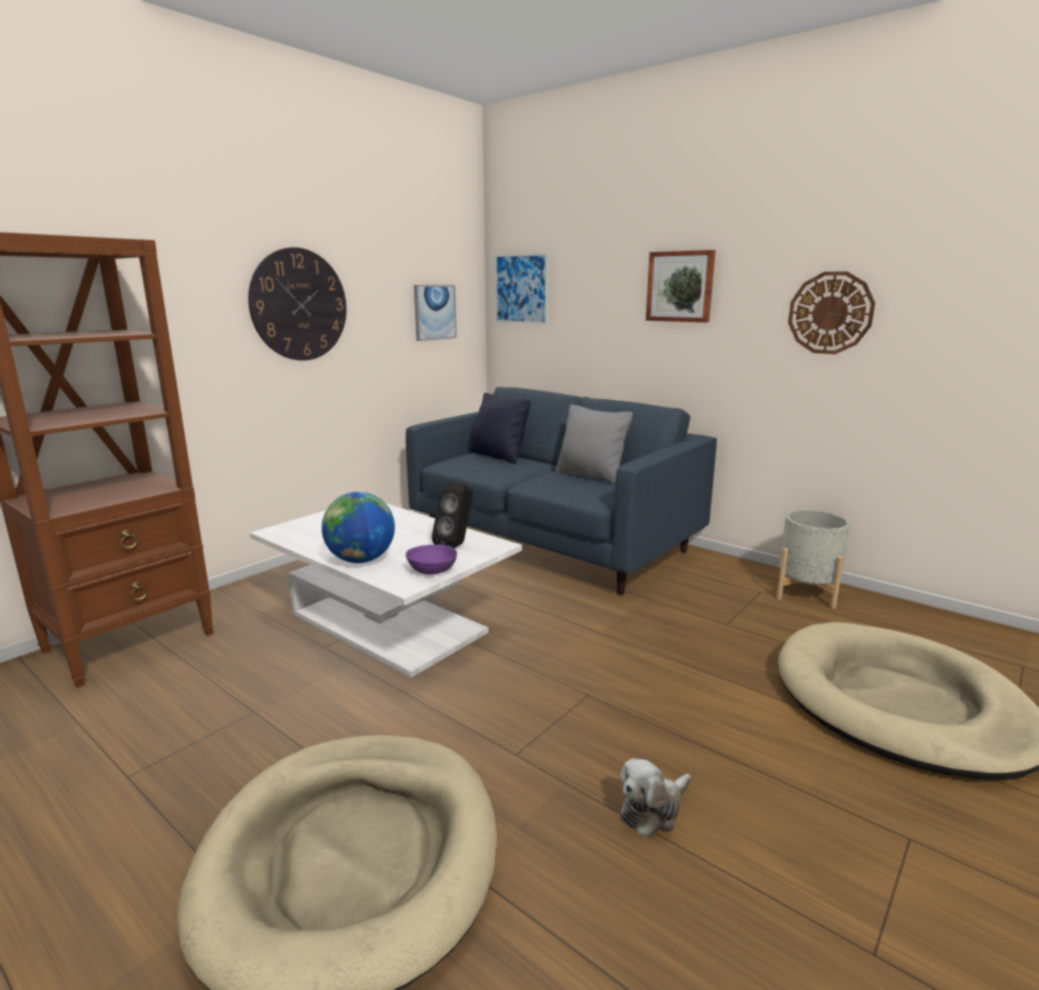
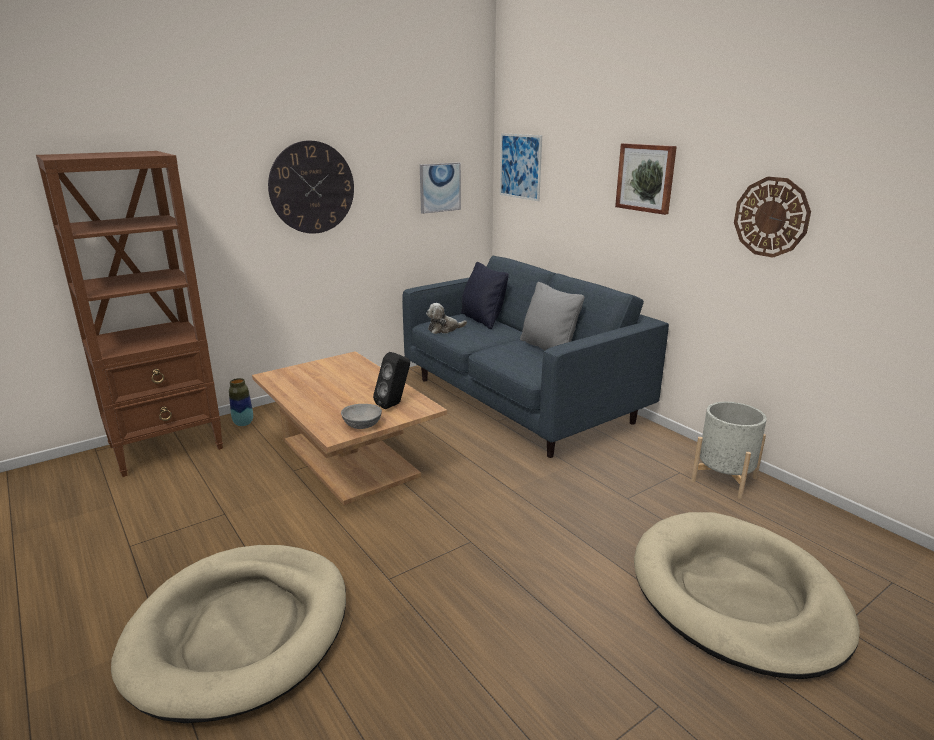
camera: 15 degrees right, 5 degrees up
(228, 601) = (243, 423): none -> vase
(361, 560) = (316, 409): globe -> none
(388, 623) = (349, 457): white coffee table -> brown coffee table
(432, 570) = (362, 425): purple bowl -> grey bowl
(653, 810) = (466, 640): plush toy -> plush toy (444, 329)

